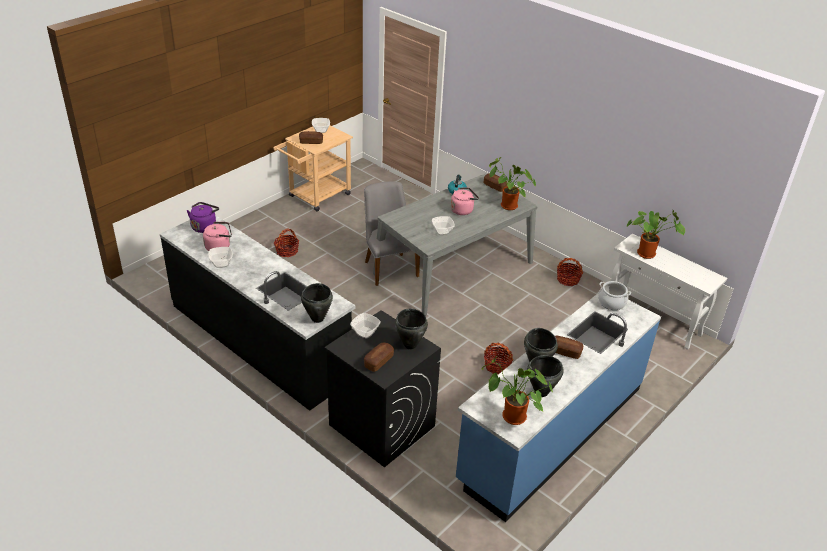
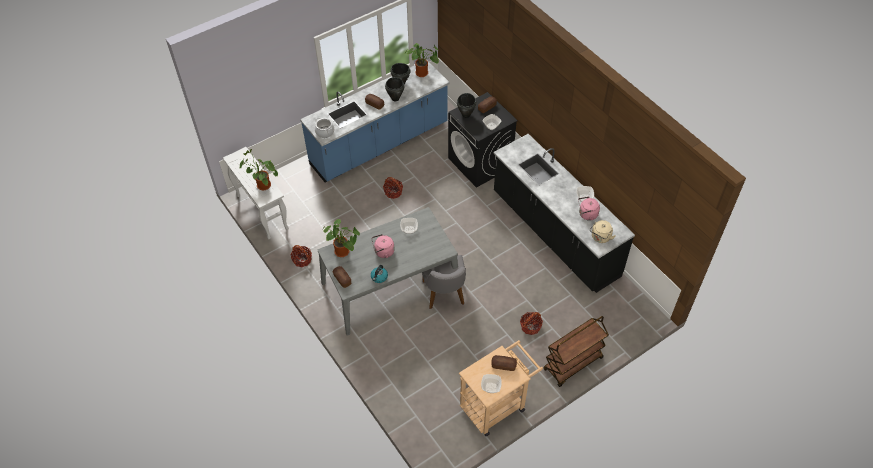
camera: 165 degrees left, 15 degrees up
(204, 226) = (600, 238): purple kettle -> beige kettle
(240, 228) = (573, 364): none -> brown cart
(317, 318) = (519, 144): black cooking pot -> none

